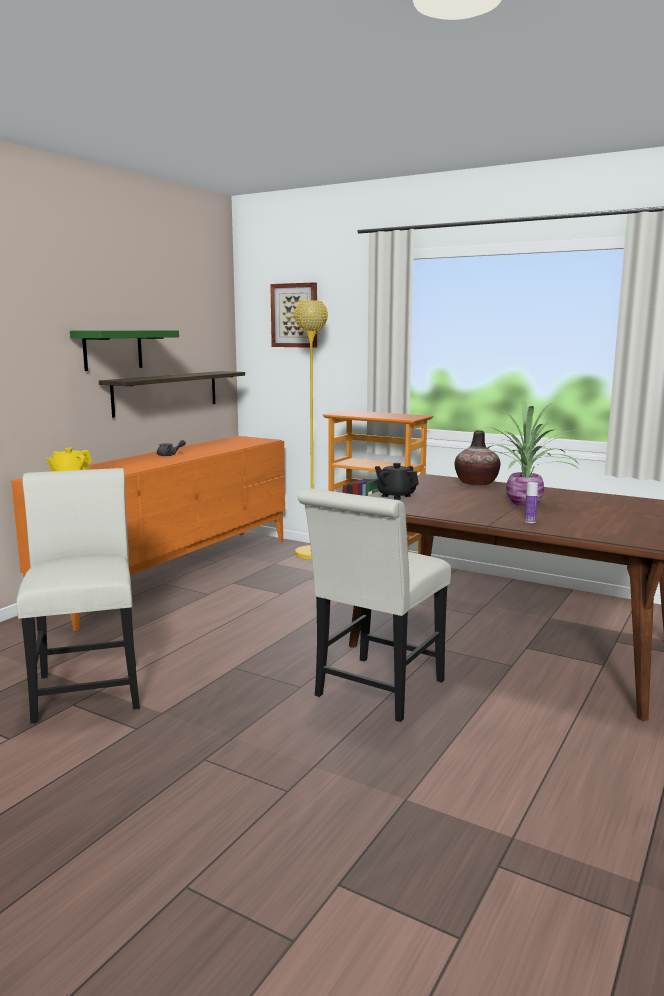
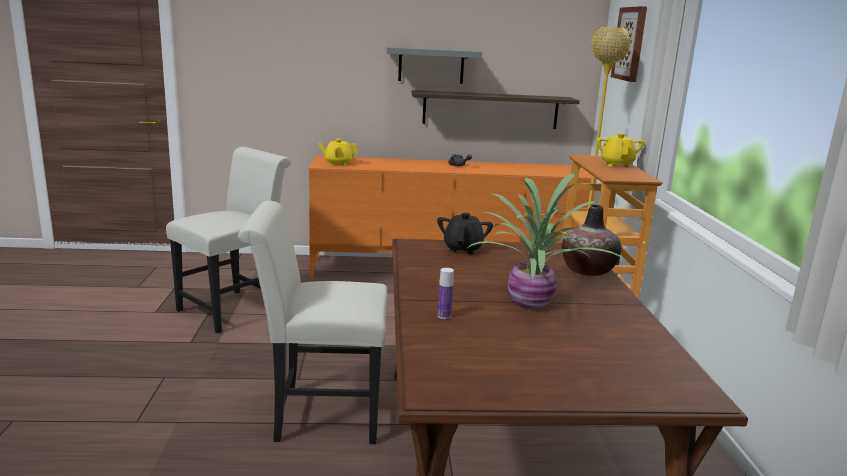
camera: 55 degrees right, 5 degrees up
(113, 350) = (431, 65): green shelf -> grey shelf
(370, 413) = (617, 164): none -> yellow teapot

